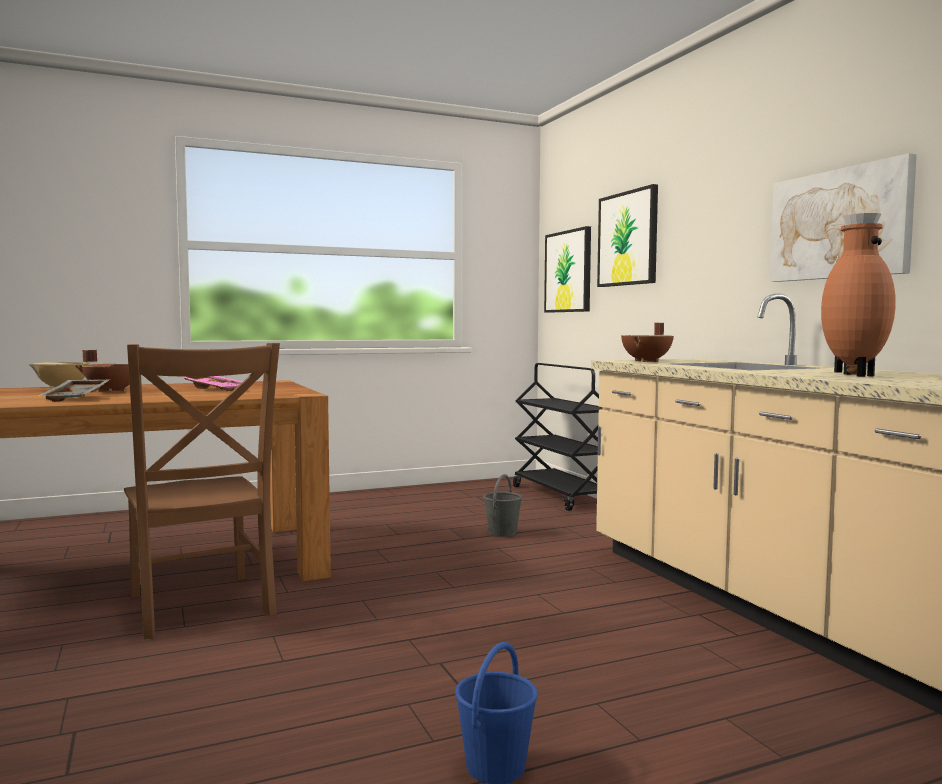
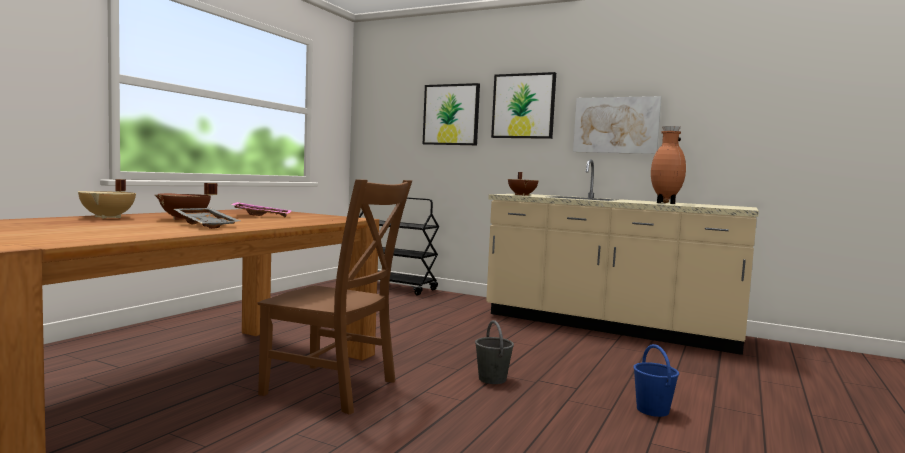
camera: 40 degrees left, 0 degrees up
(502, 533) = (411, 313): grey bucket -> grey bucket (492, 379)
(568, 271) = (388, 131): picture -> picture (523, 106)

